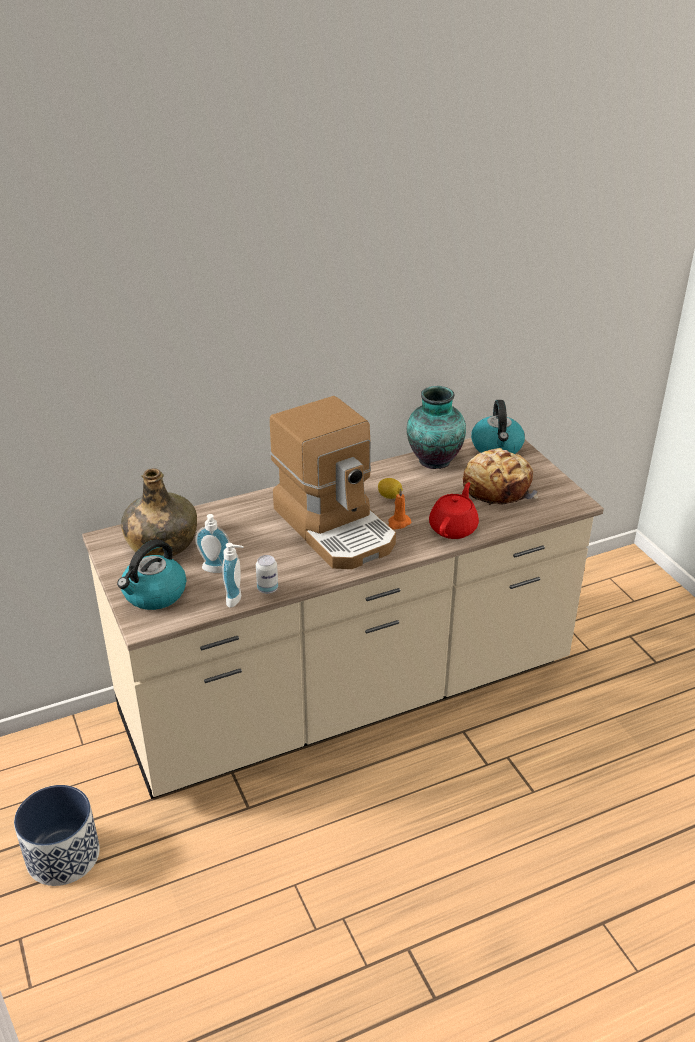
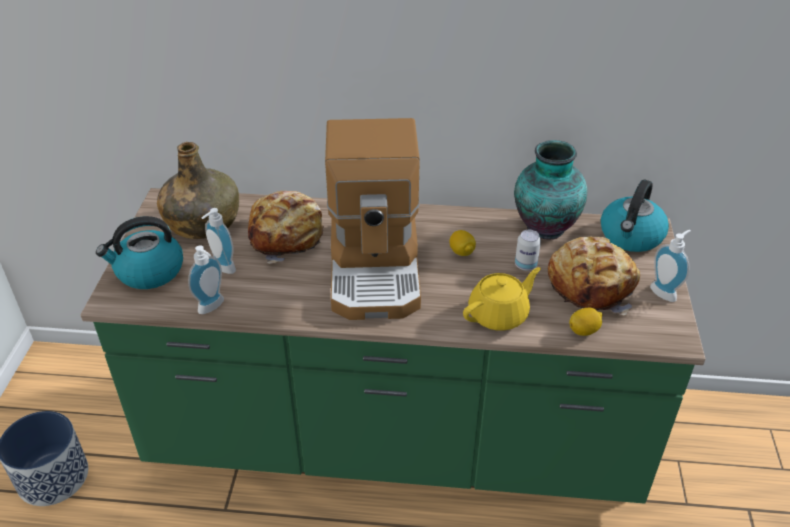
camera: 30 degrees right, 5 degrees up
(244, 530) = (287, 236): none -> bread
(267, 589) = (250, 308): can -> can (525, 265)
(347, 694) = (395, 437): beige counter -> green counter
(398, 523) = (444, 286): orange candle -> none
(453, 528) = (499, 315): red teapot -> yellow teapot
(517, 518) = (584, 330): none -> lemon
(548, 476) = (665, 291): none -> soap dispenser

